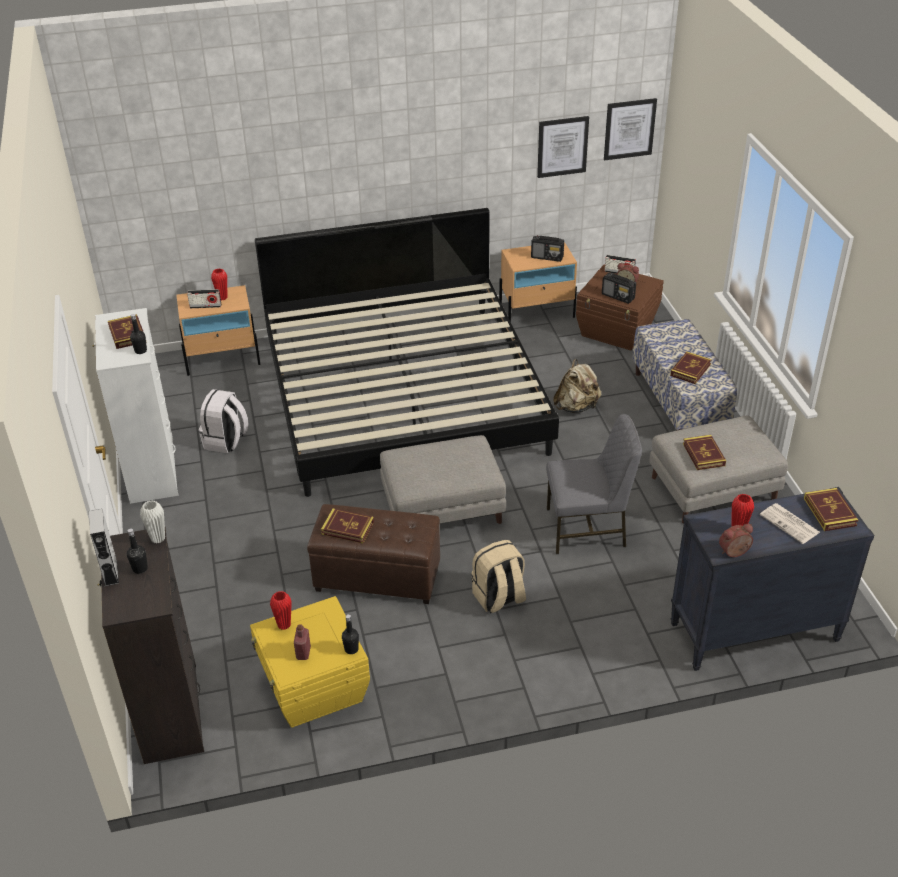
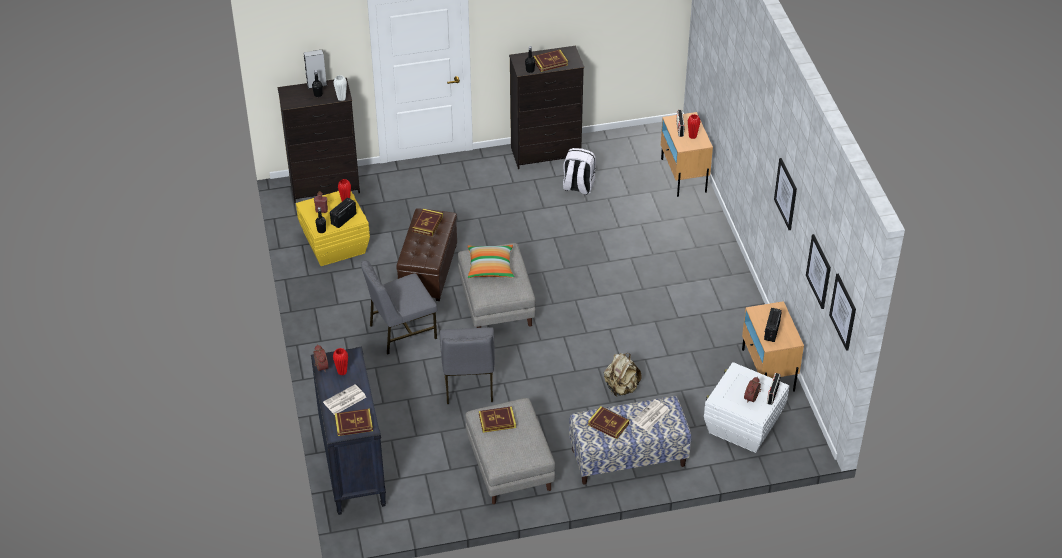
camera: 90 degrees right, 5 degrees up
(153, 469) = (546, 154): white dresser -> black dresser
(403, 394) = (638, 281): bed -> none
(434, 468) = (490, 267): none -> pillow
(455, 149) = (786, 194): none -> picture
(499, 598) = (401, 331): beige backpack -> grey chair
(617, 330) = (742, 426): brown storage box -> white storage box
(618, 296) = (729, 389): radio -> radio (343, 219)
(671, 342) = (650, 416): none -> newspaper

